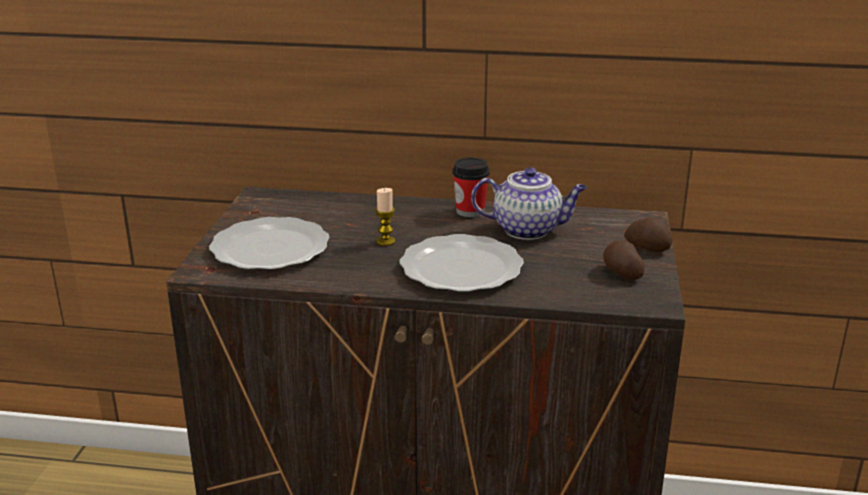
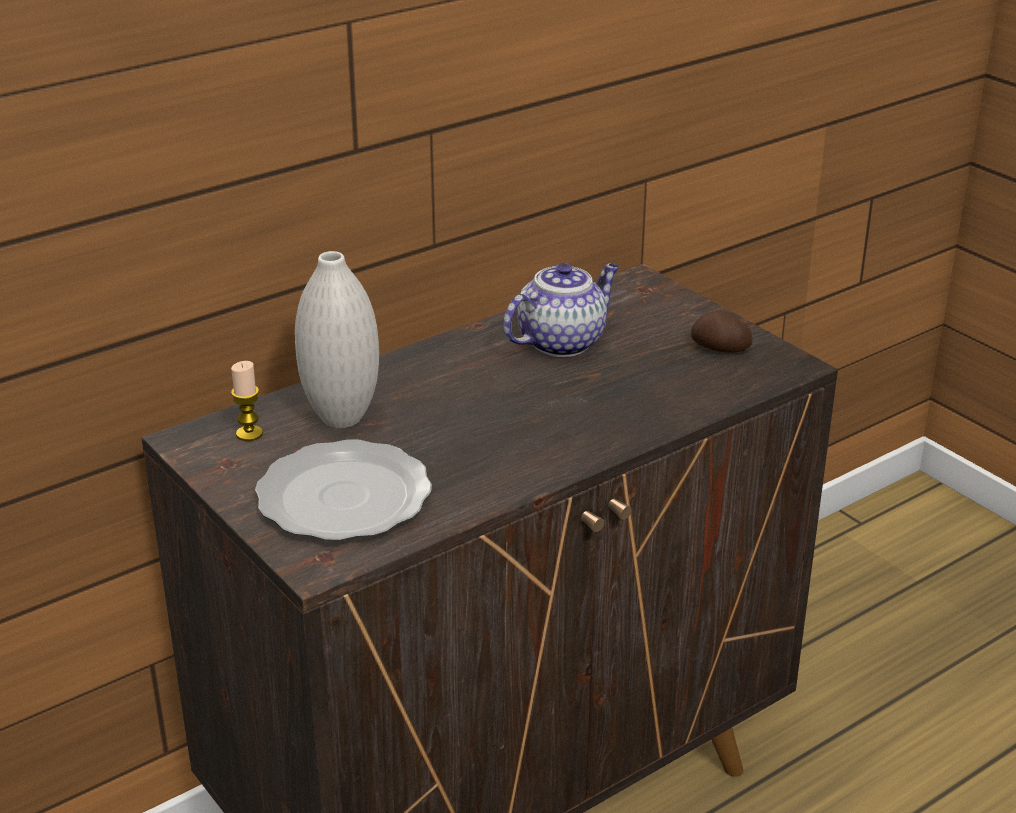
camera: 45 degrees left, 5 degrees up
(340, 215) = (342, 418): none -> white vase
(385, 241) = (451, 424): candle -> candle (249, 434)
(460, 267) = (578, 415): plate -> none
(470, 211) = (468, 347): cup -> none
(648, 247) = (694, 310): potato -> none

